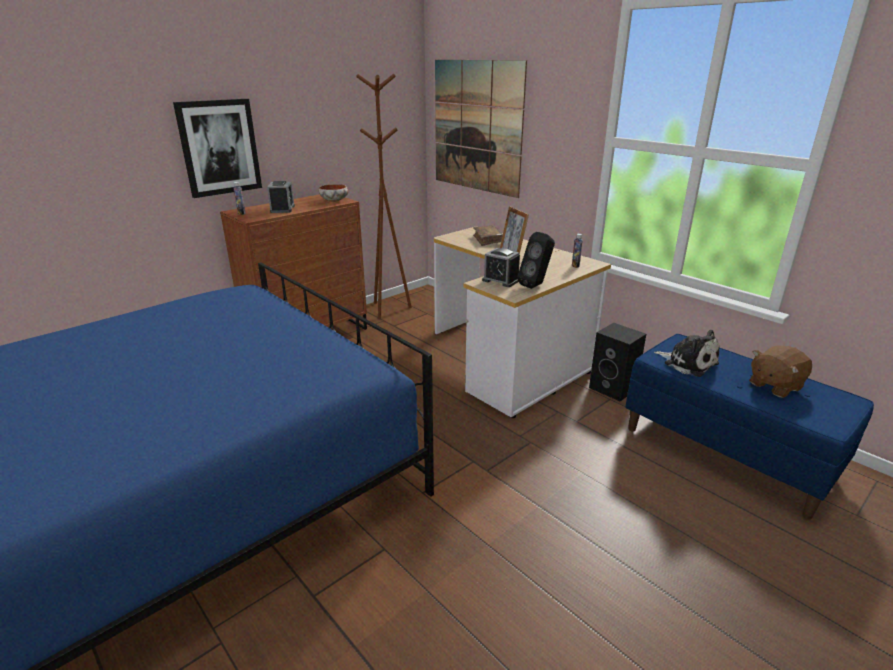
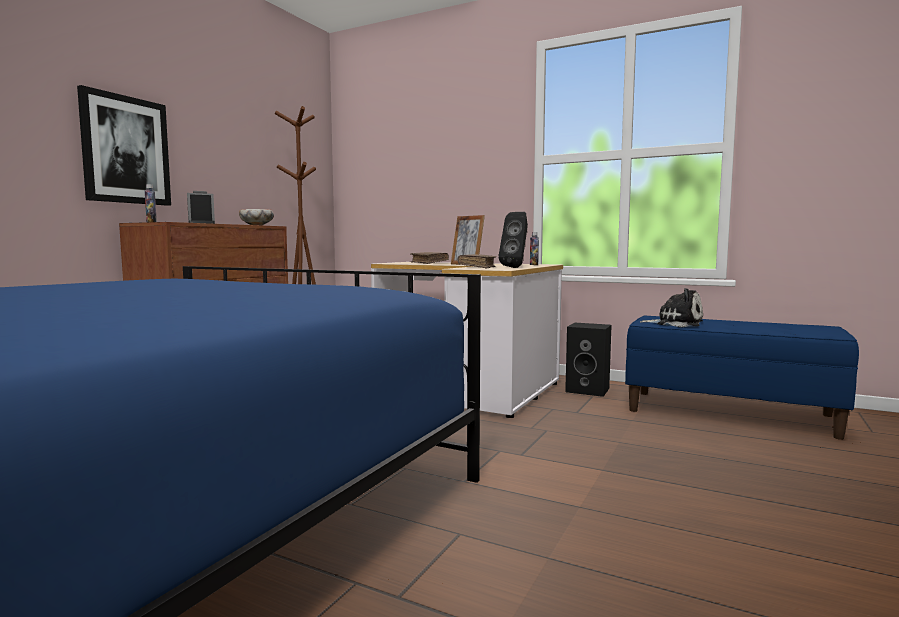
camera: 20 degrees left, 20 degrees down
(477, 127) = (394, 171): picture -> none
(500, 280) = (477, 267): alarm clock -> brown book
(774, 385) = (760, 326): brown plush toy -> none

